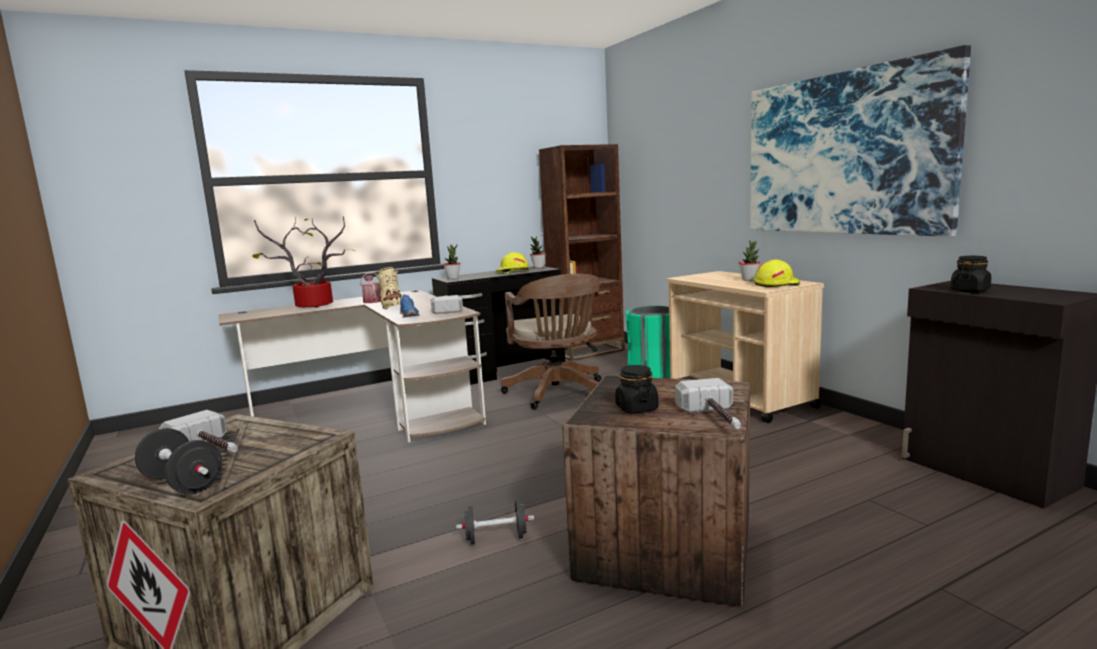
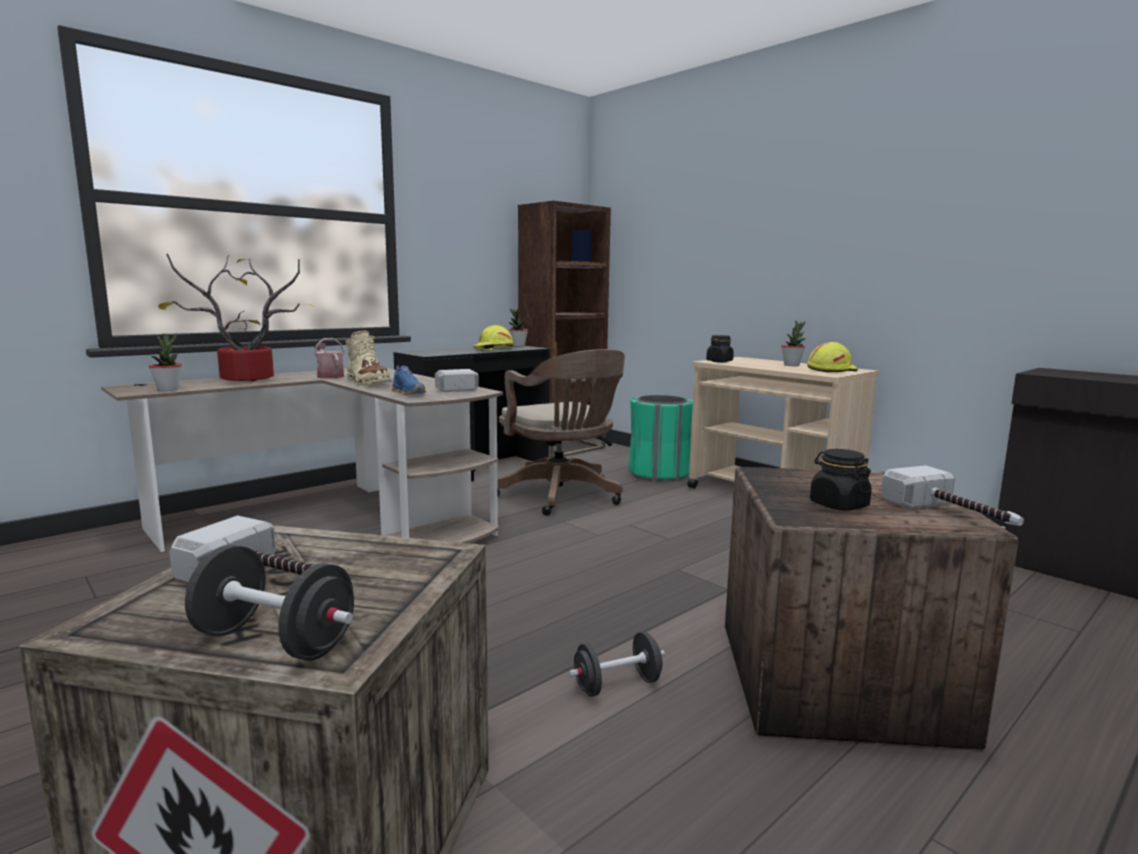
camera: 15 degrees left, 0 degrees up
(453, 278) = (424, 352): potted plant -> potted plant (168, 390)
(843, 154) = (908, 229): picture -> none
(970, 290) = (1083, 376): black jar -> black jar (719, 361)

